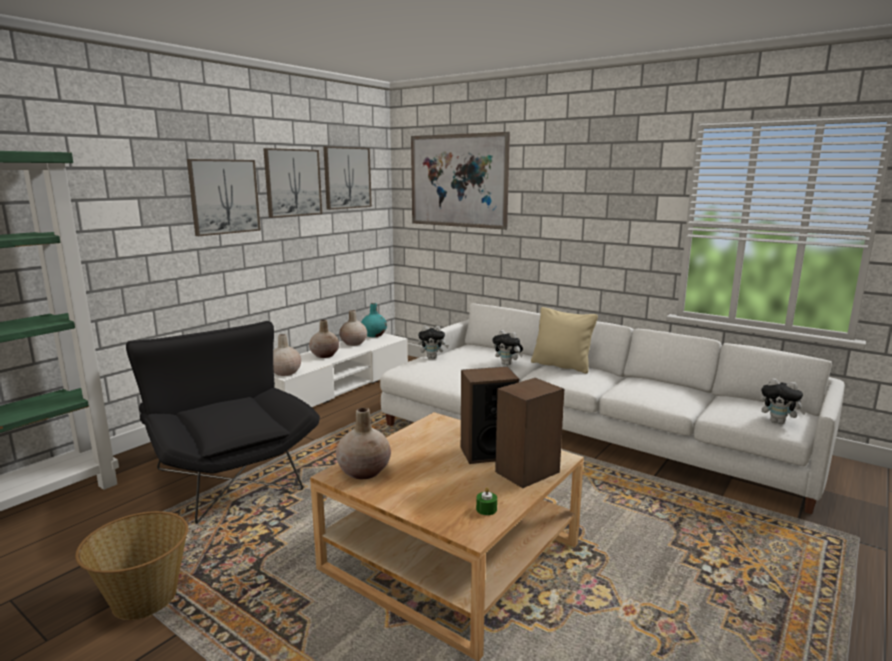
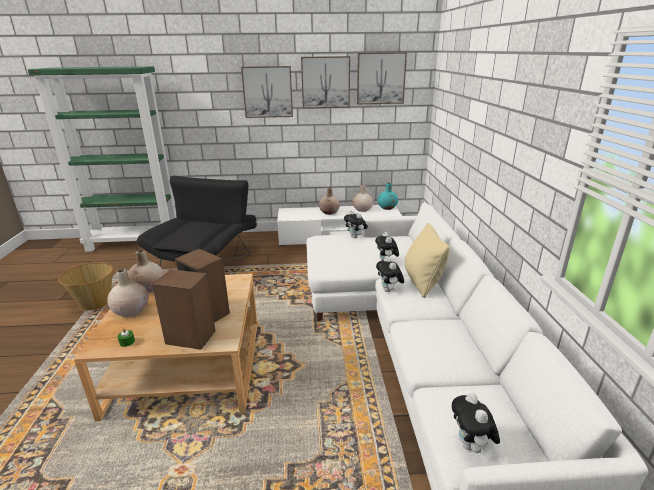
camera: 50 degrees right, 10 degrees up
(285, 372) = (288, 216): beige vase -> beige vase (131, 310)
(457, 181) = (459, 86): picture -> none
(554, 380) = (389, 290): none -> plush toy

